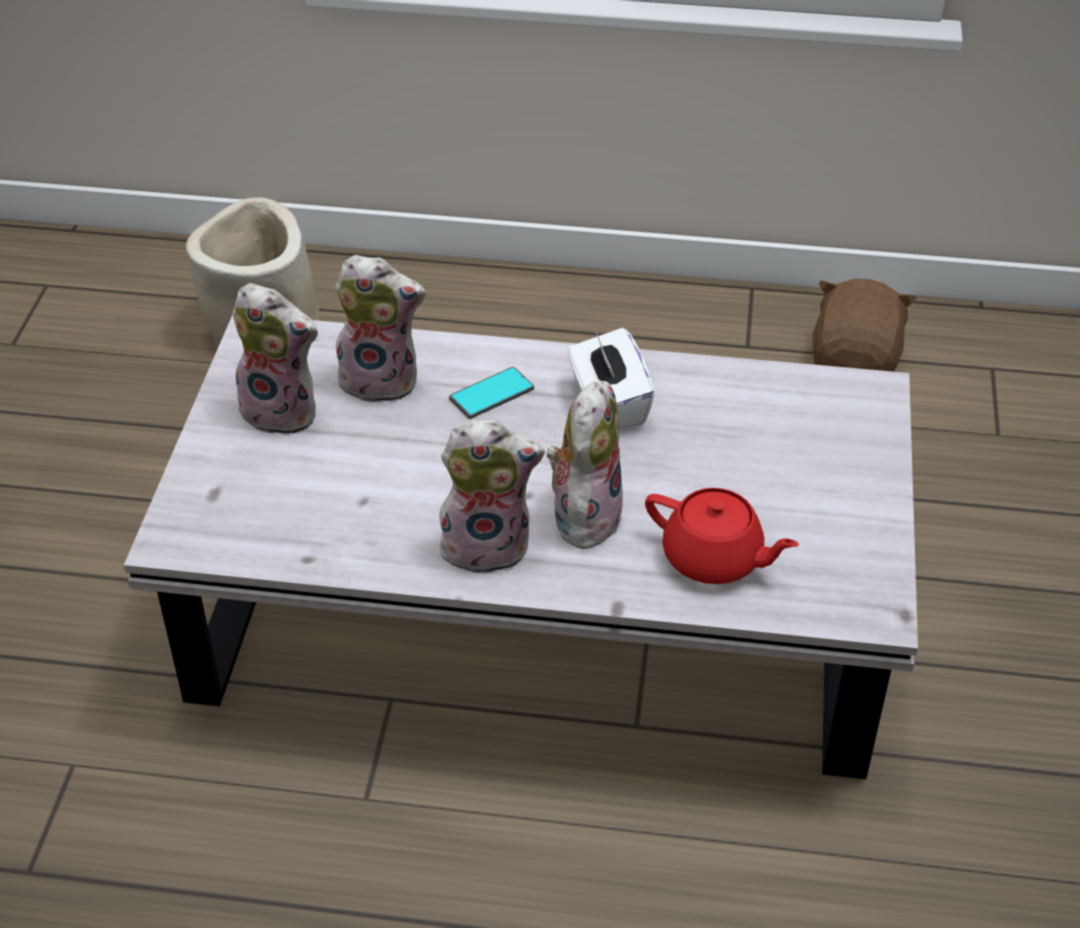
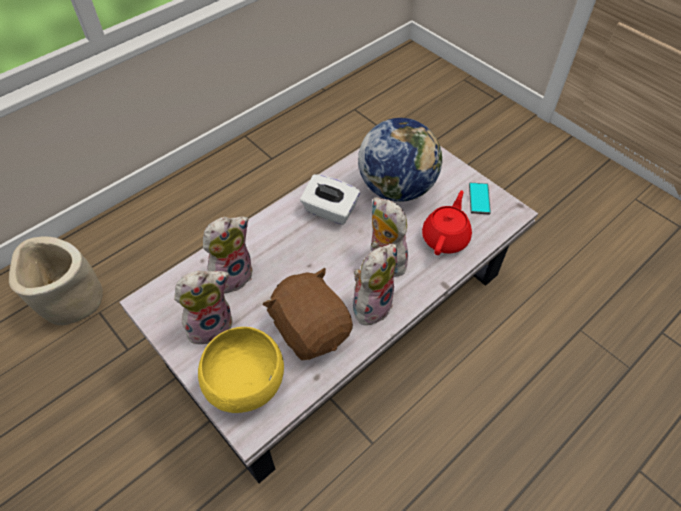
camera: 50 degrees left, 10 degrees up
(230, 496) = (245, 383): none -> yellow bowl
(492, 394) = (283, 243): phone -> phone (479, 199)
(714, 559) = (445, 238): red teapot -> red teapot turned 45 degrees counterclockwise
(747, 447) = (397, 188): none -> globe
(855, 363) = (313, 138): brown plush toy -> brown plush toy (311, 329)

